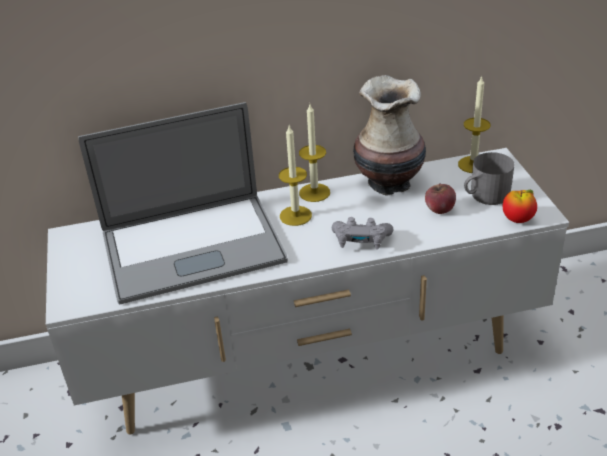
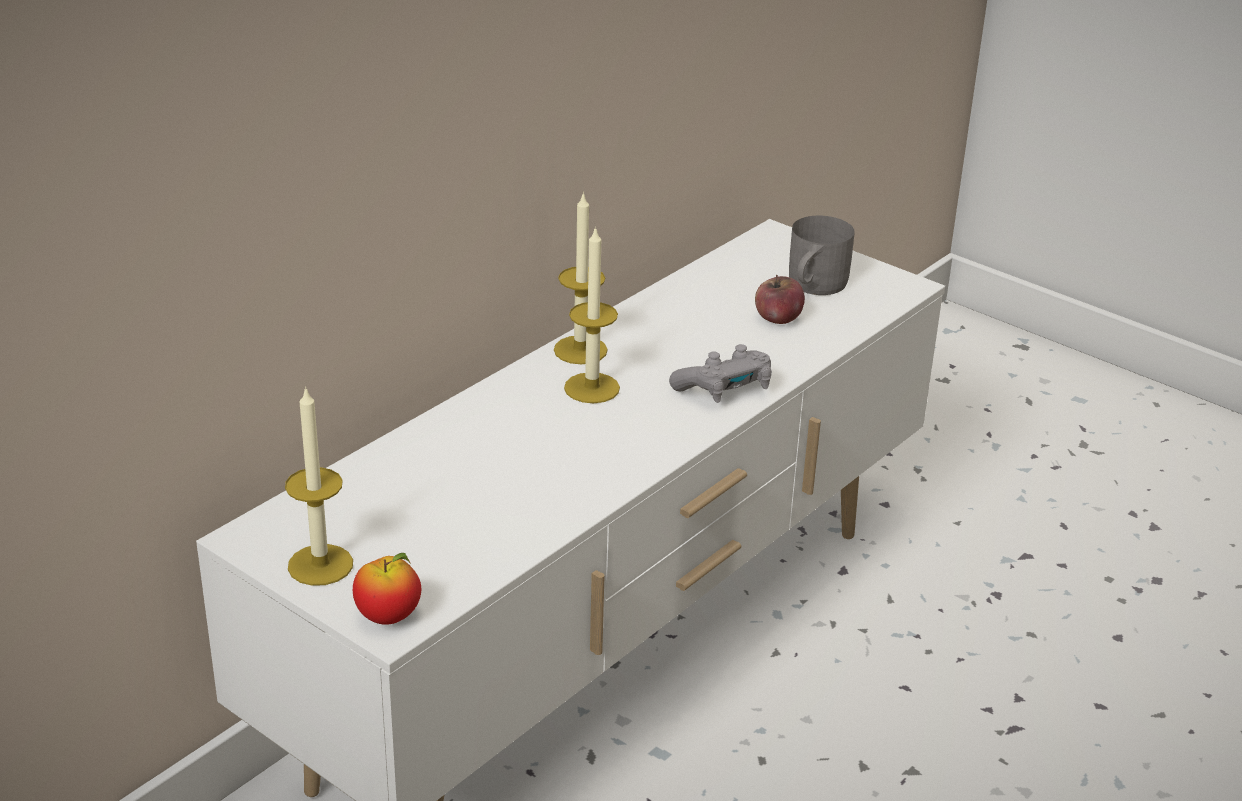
camera: 40 degrees left, 5 degrees down
(192, 247) = (490, 479): laptop -> none
(390, 183) = (672, 306): vase -> none
(473, 164) = (753, 251): candle -> candle (320, 565)
(517, 220) = (886, 301): apple -> apple (388, 617)

